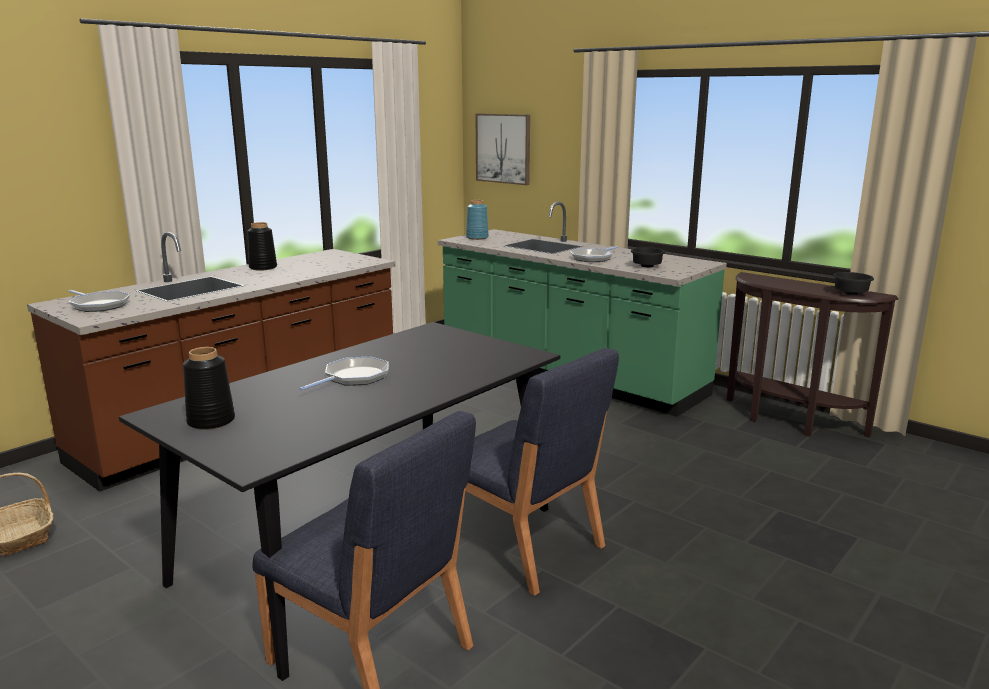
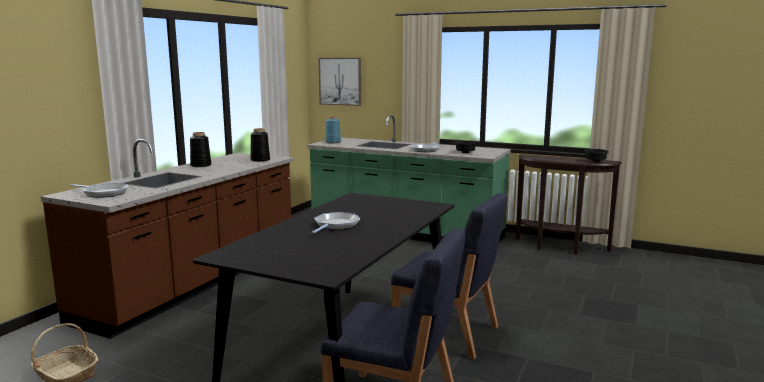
camera: 15 degrees left, 5 degrees down
(211, 422) = (267, 256): black vase -> black vase (260, 160)

